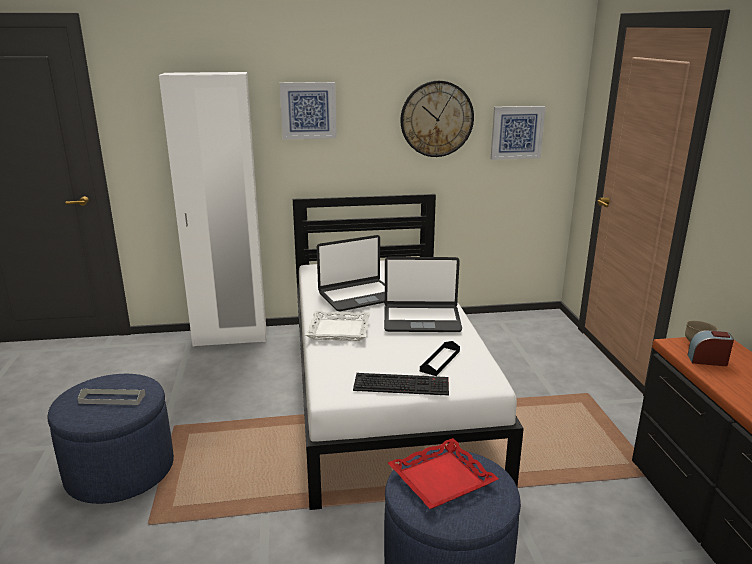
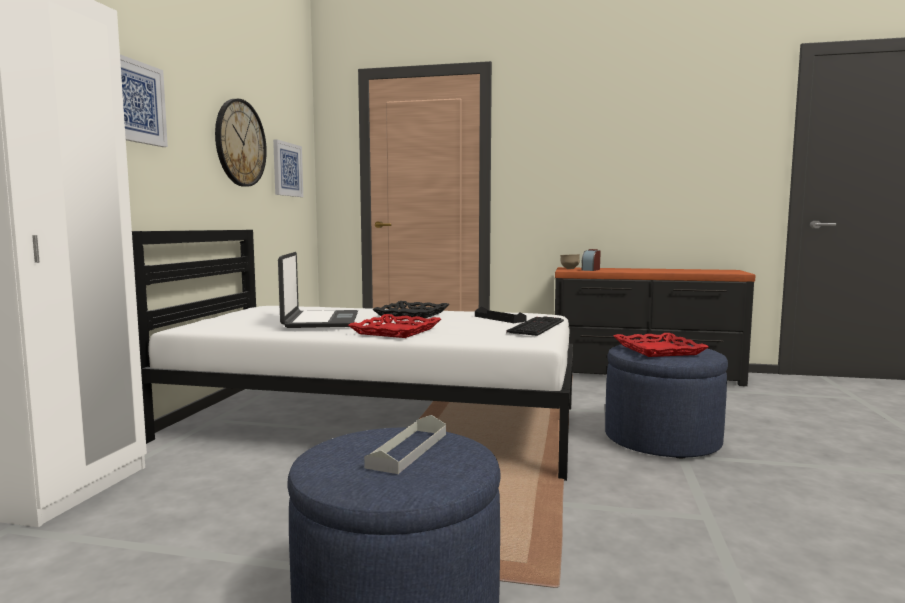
camera: 70 degrees left, 15 degrees down
(338, 330) = (396, 331): white tray -> red tray
(421, 319) = (411, 314): laptop -> black tray

